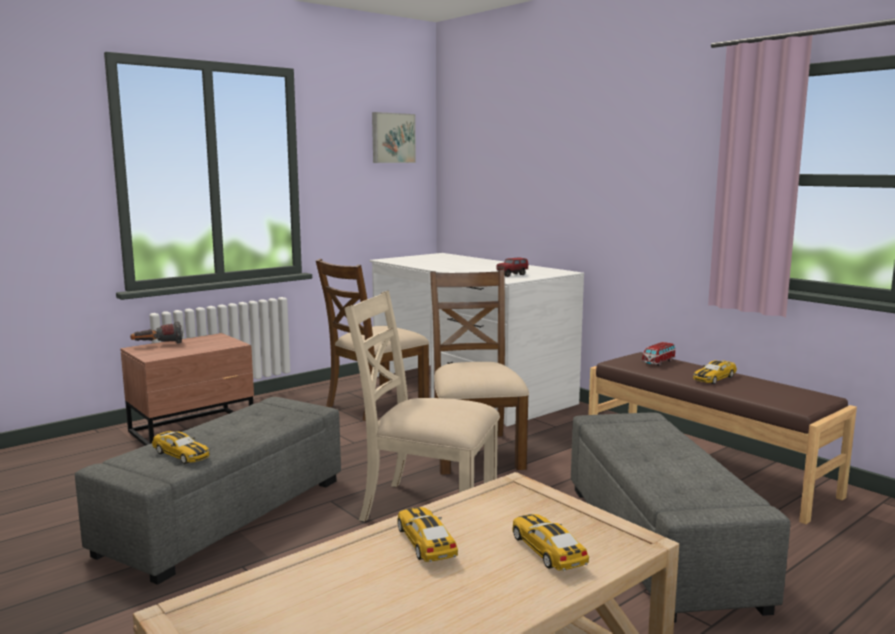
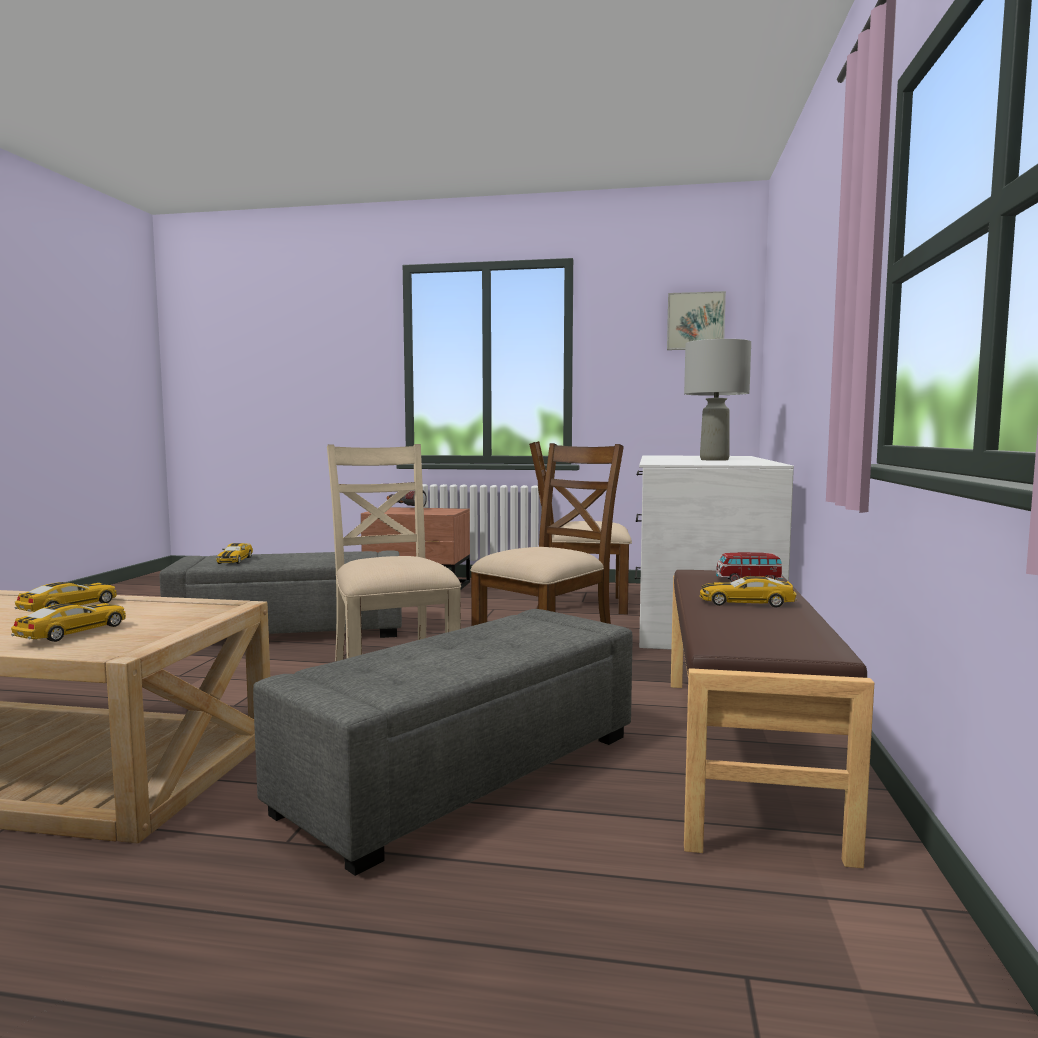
camera: 50 degrees right, 5 degrees down
(488, 267) = (713, 460): none -> grey table lamp
(512, 275) = (690, 462): toy truck -> none

